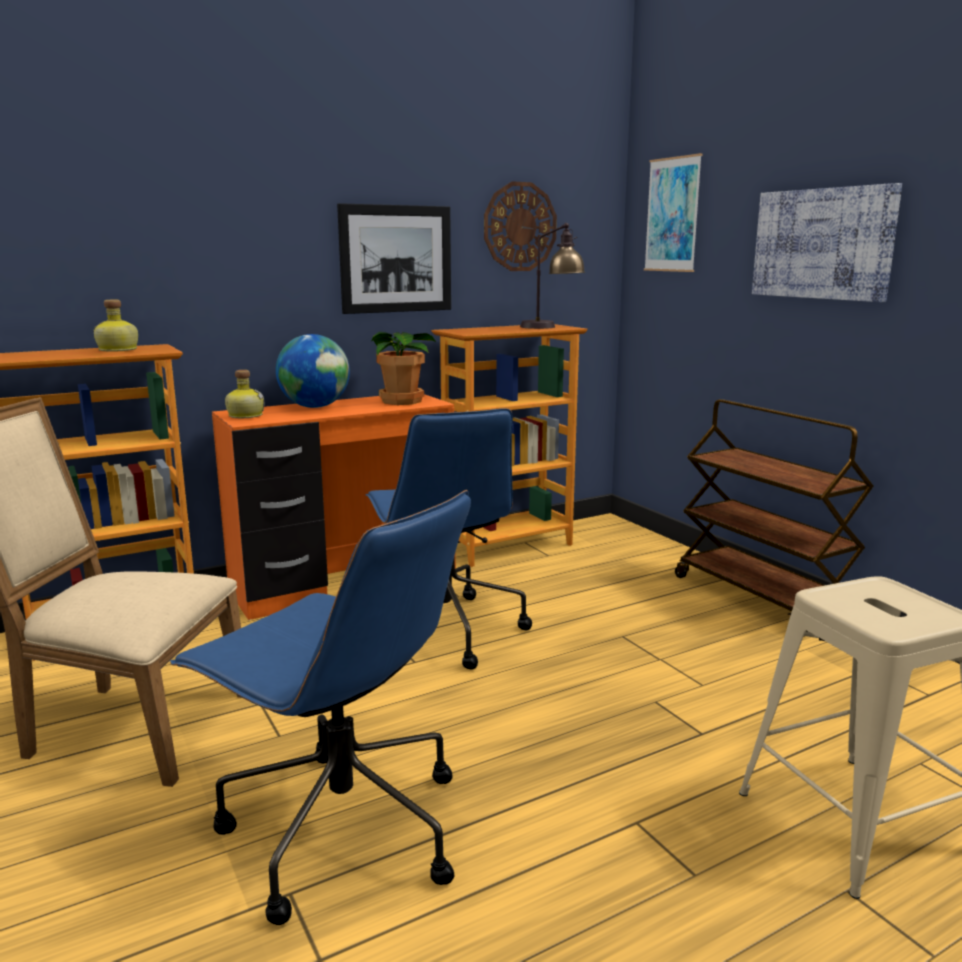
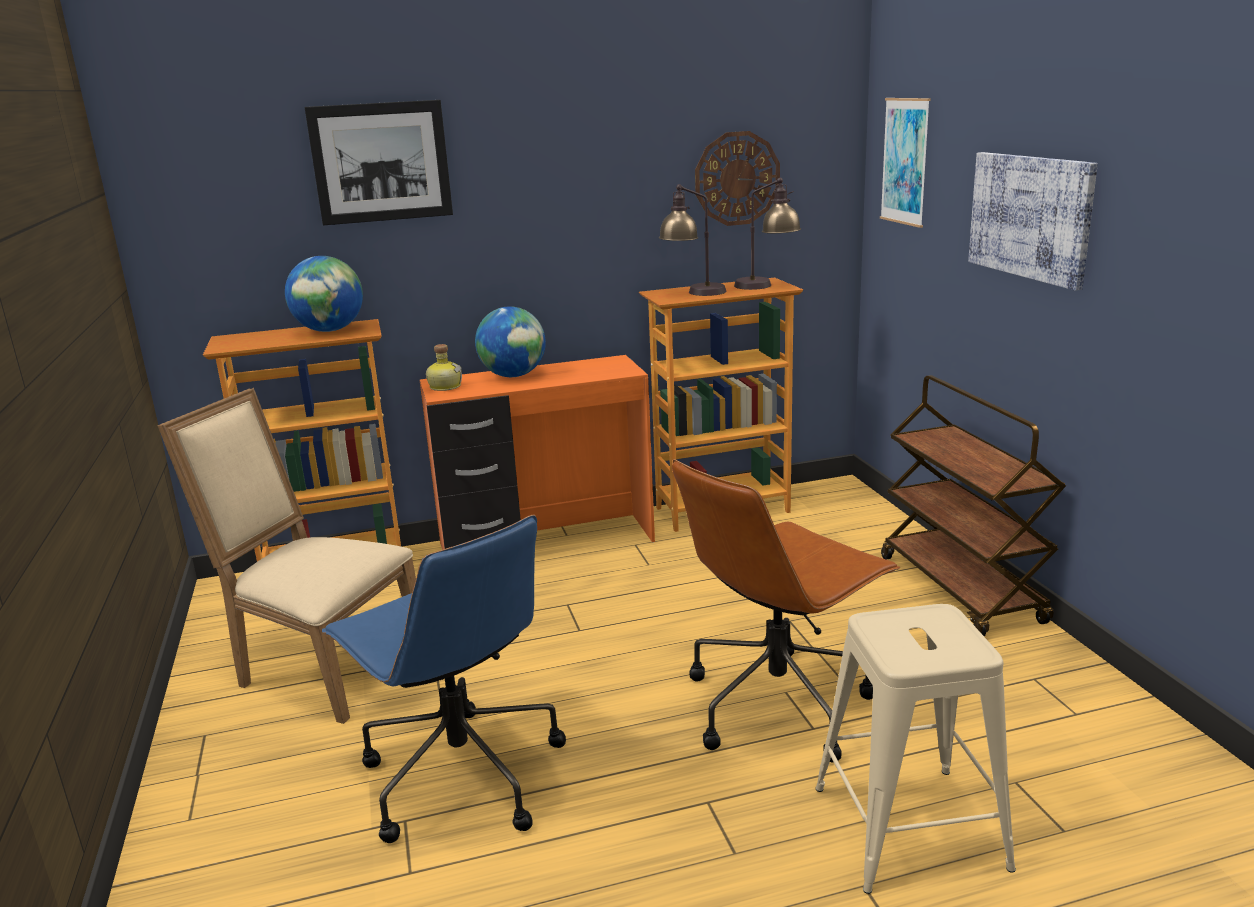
camera: 15 degrees right, 5 degrees up
(118, 350) = (330, 330): bottle -> globe
(396, 259) = (599, 223): picture -> picture (381, 162)
(401, 401) = (600, 368): potted plant -> none
(443, 629) = (619, 599): blue office chair -> none
(487, 330) = (693, 293): none -> table lamp
(655, 713) = (779, 703): none -> brown office chair

